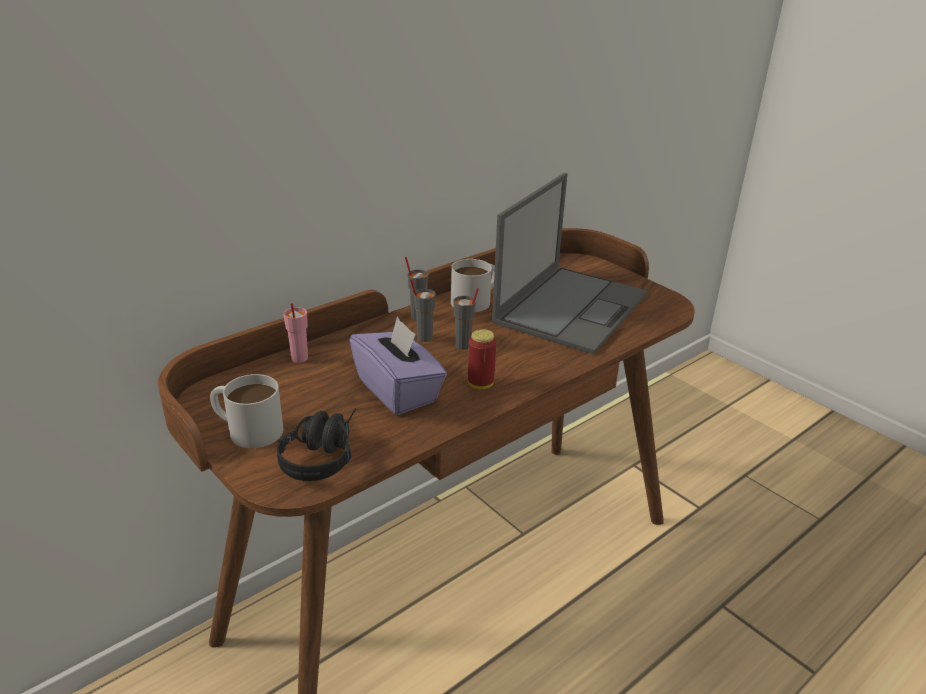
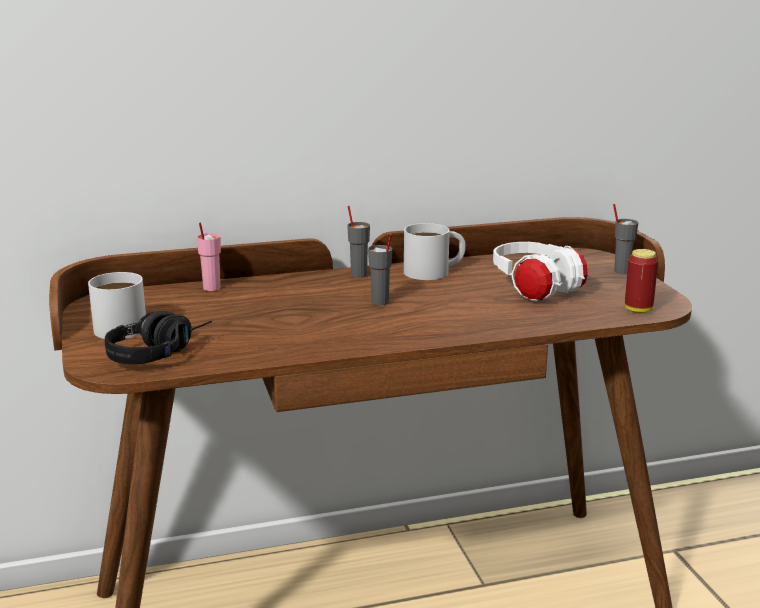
camera: 25 degrees right, 10 degrees down
(398, 391) = (277, 324): purple tissue box -> none
(424, 337) = (346, 291): grey cup -> grey cup (621, 271)
(480, 384) = (363, 332): can -> can (638, 310)
(572, 307) = (536, 290): laptop -> white headphones

